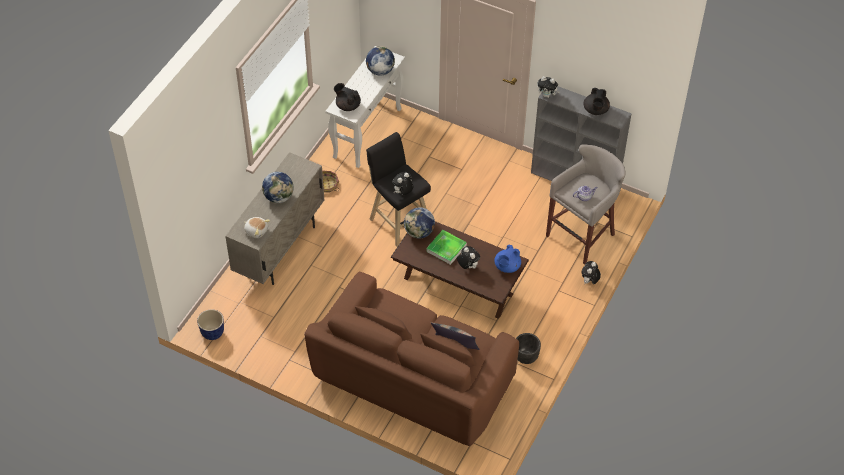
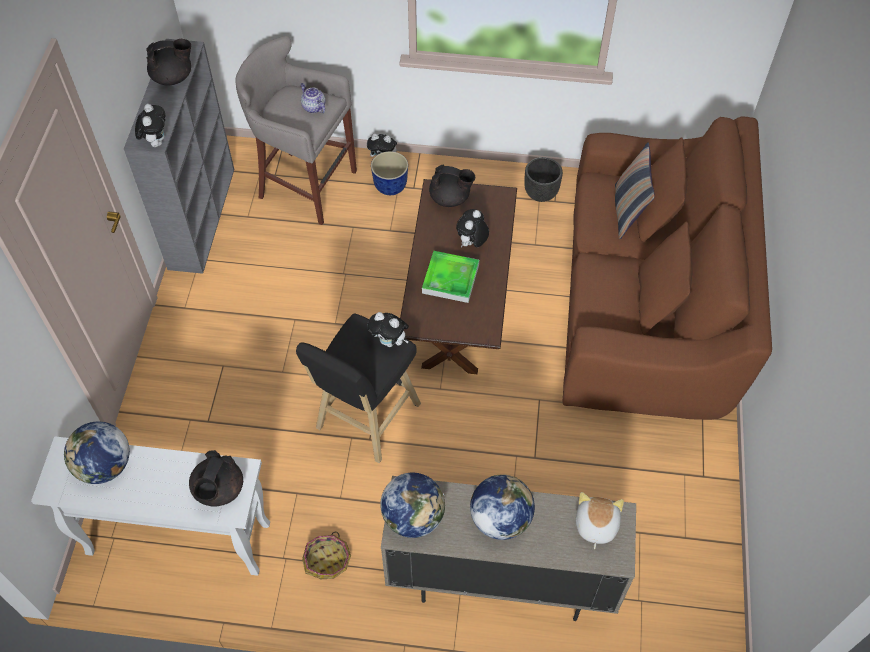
camera: 110 degrees left, 5 degrees up
(212, 333) = (721, 618): planter -> planter (390, 187)
(419, 232) = (435, 323): globe -> globe (413, 517)
(507, 267) = (450, 198): blue teapot -> black teapot

